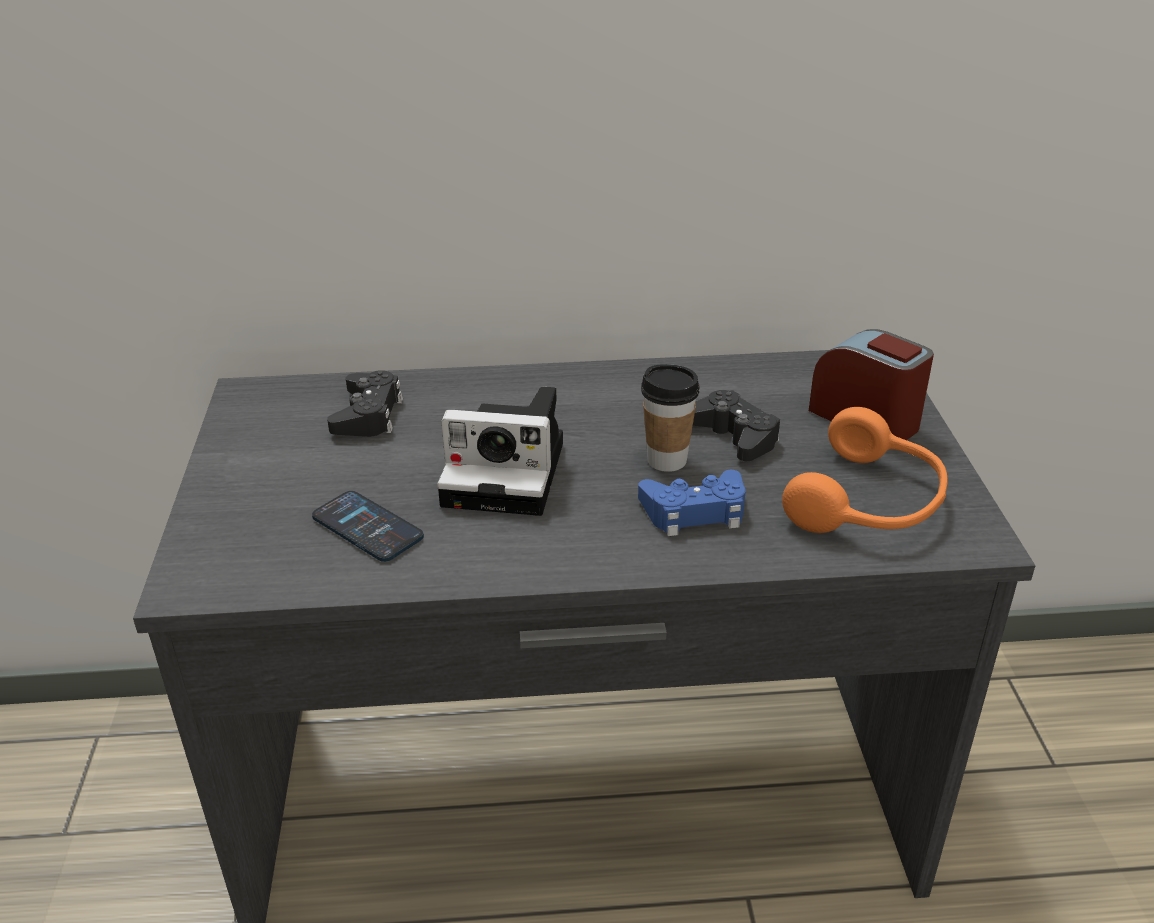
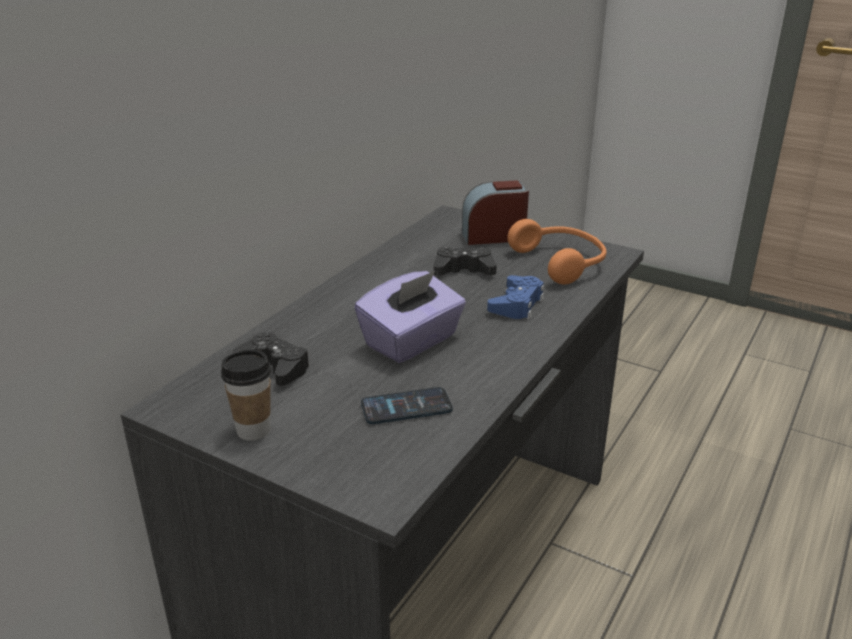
camera: 55 degrees left, 5 degrees down
(510, 473) = (412, 341): camera -> purple tissue box
(667, 460) = (462, 294): cup -> cup (253, 430)

